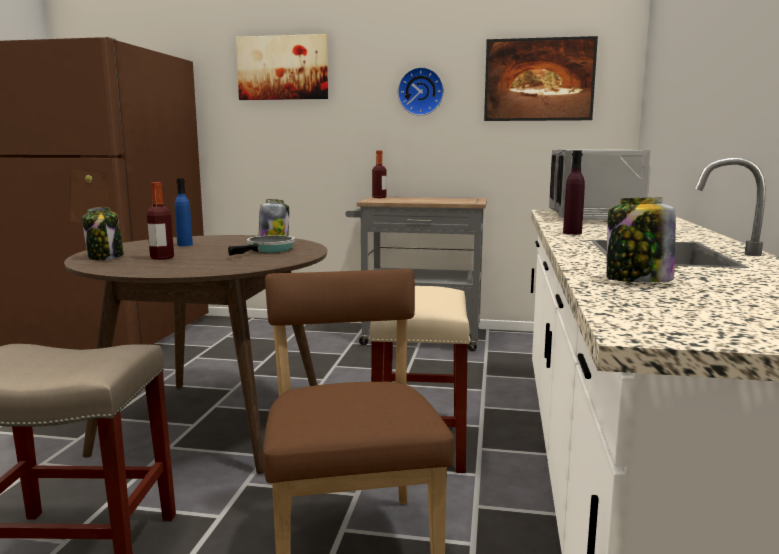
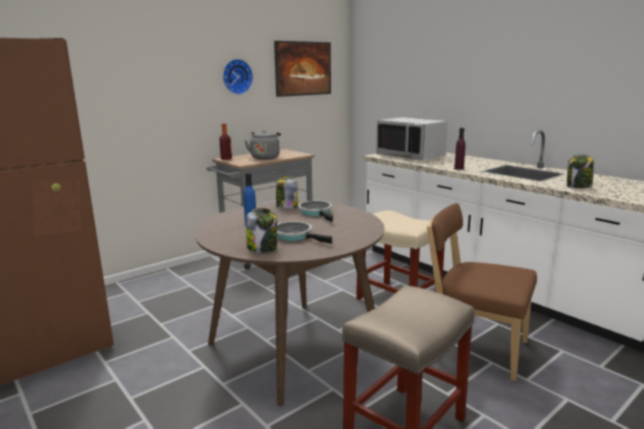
camera: 50 degrees left, 5 degrees up
(162, 258) = (296, 236): bottle -> frying pan
(283, 68) = (125, 56): picture -> none
(418, 200) = (265, 157): none -> grey kettle

